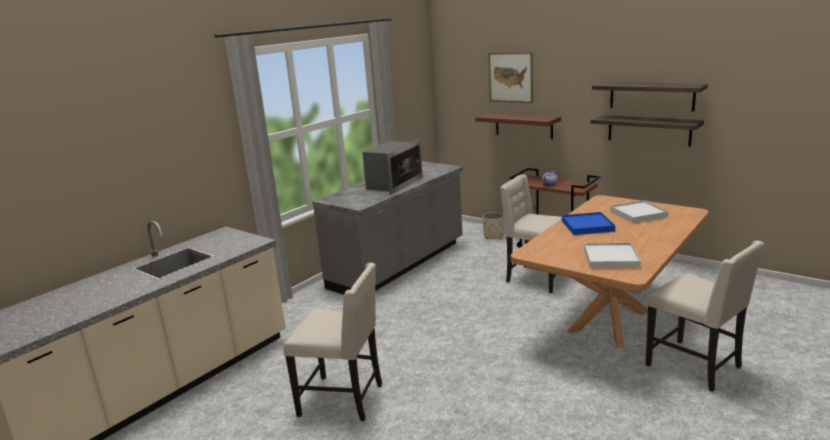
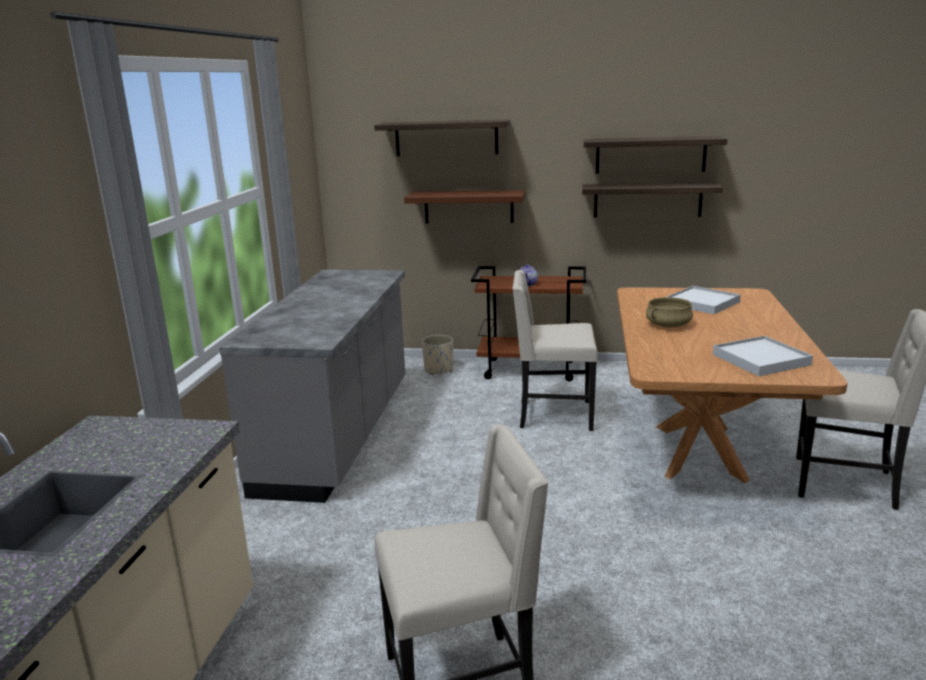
camera: 30 degrees left, 0 degrees up
(393, 184) = (332, 304): microwave -> none
(510, 77) = (446, 138): picture -> shelf
(587, 226) = (668, 325): blue tray -> beige cooking pot

